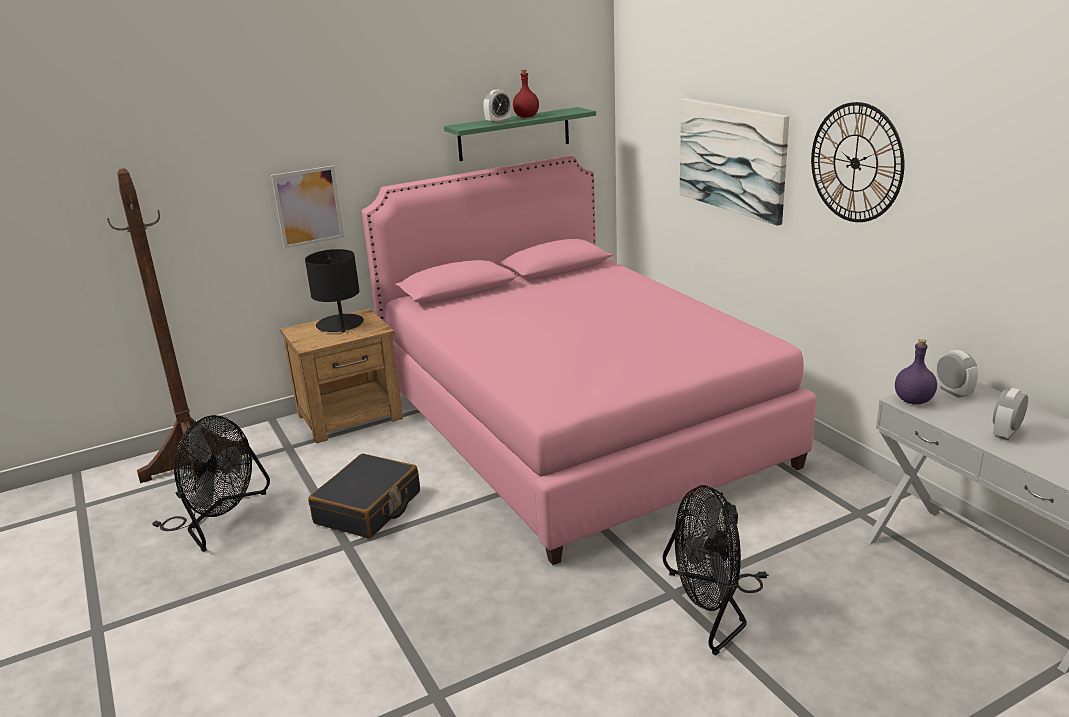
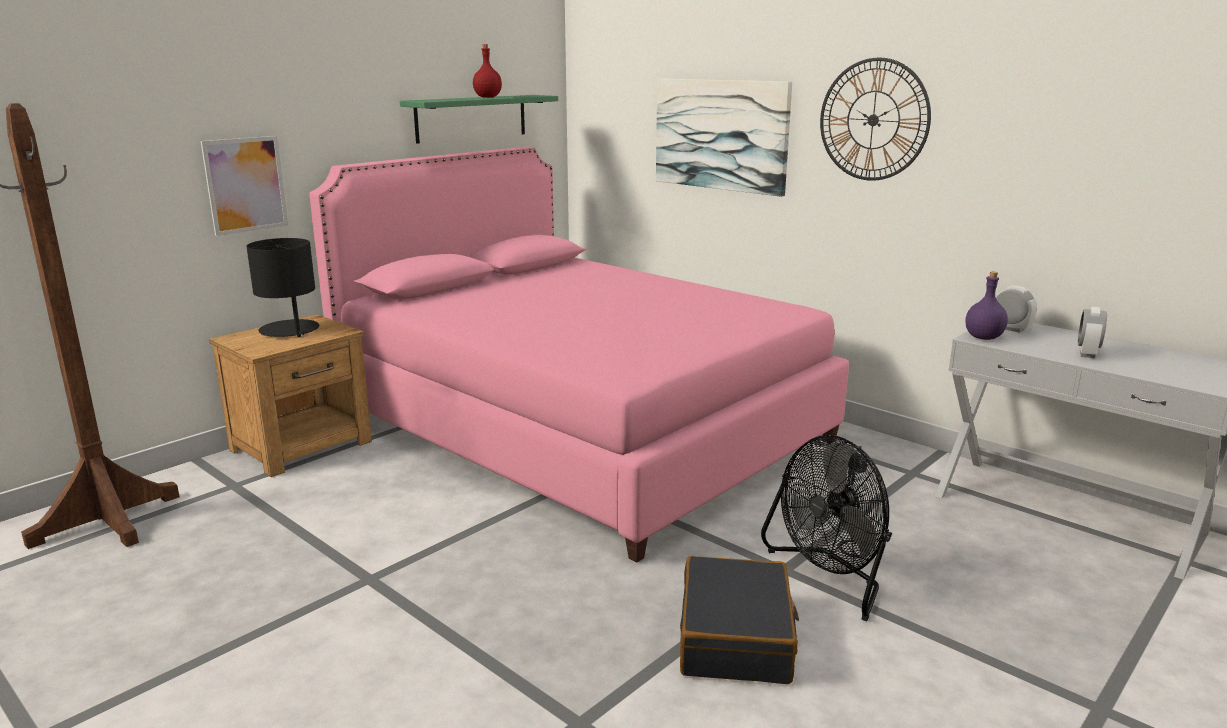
camera: 20 degrees left, 5 degrees down
(216, 520) = (167, 576): black fan -> none
(368, 508) = (377, 536): black suitcase -> black suitcase (736, 637)
(498, 122) = (461, 99): alarm clock -> none

